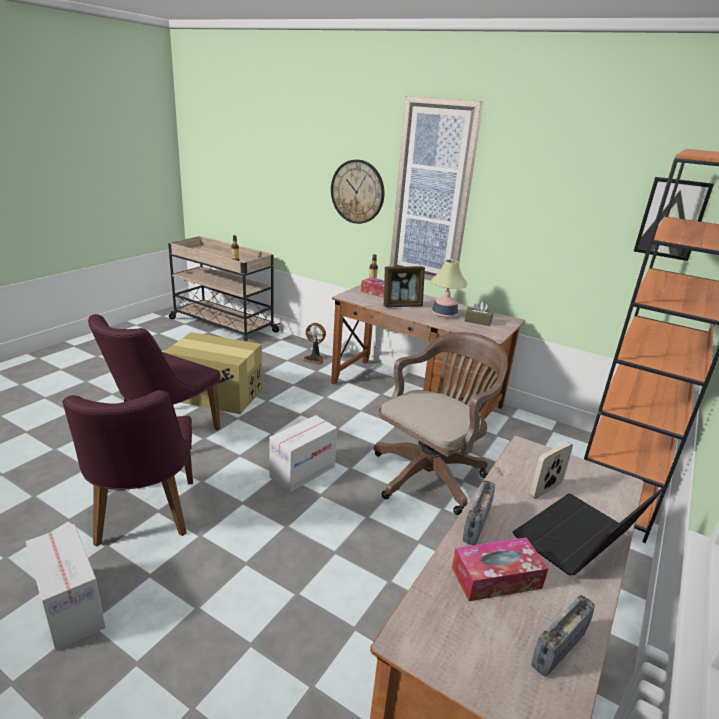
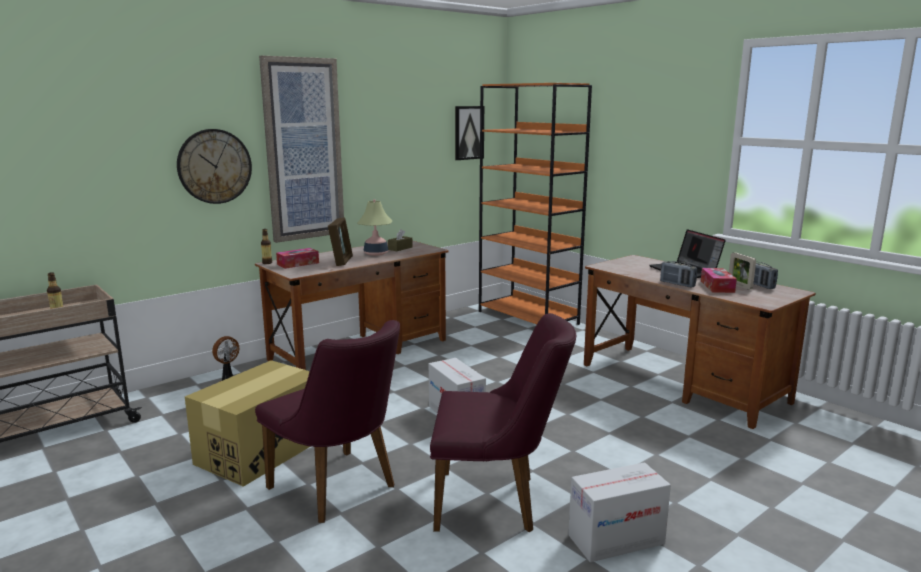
camera: 70 degrees left, 10 degrees down
(431, 473) = (484, 365): brown office chair -> none
(546, 489) = (643, 269): picture frame -> picture frame (739, 286)

